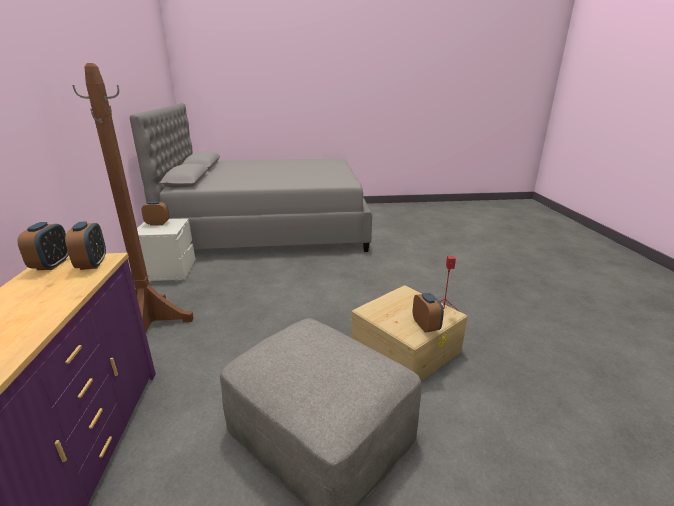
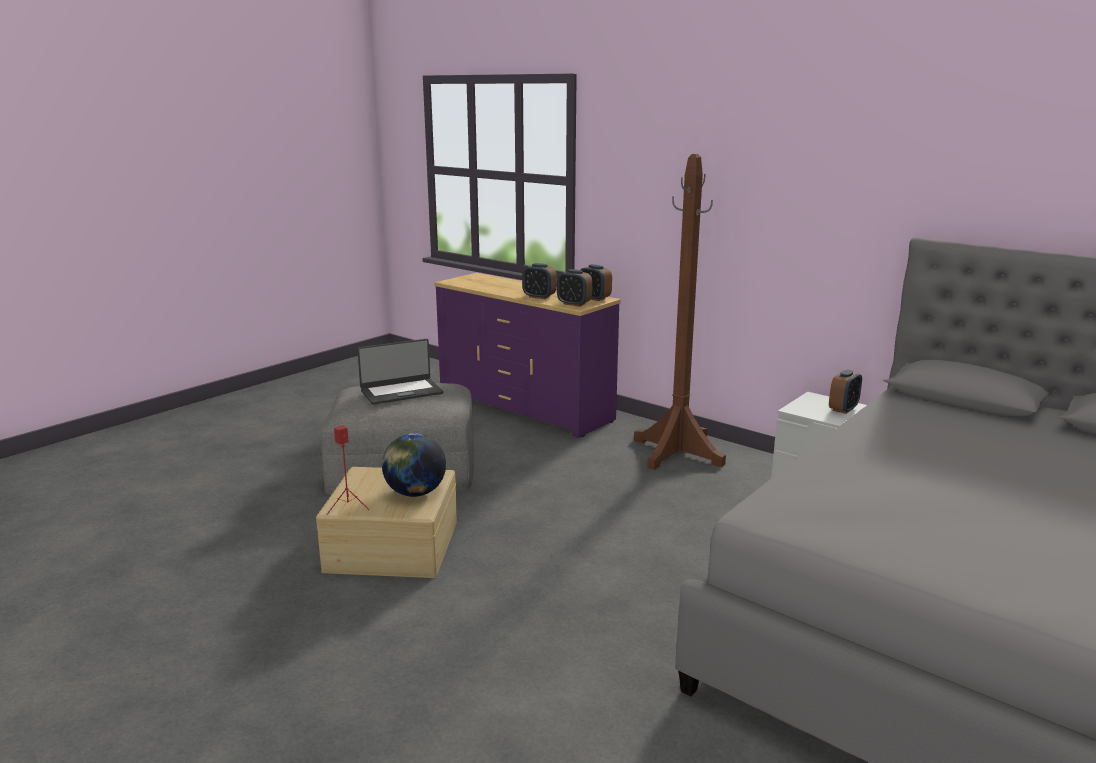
camera: 135 degrees right, 5 degrees down
(316, 358) = (401, 392): none -> laptop
(395, 303) = (415, 493): none -> globe
(426, 326) = (356, 484): alarm clock -> alarm clock (539, 297)

